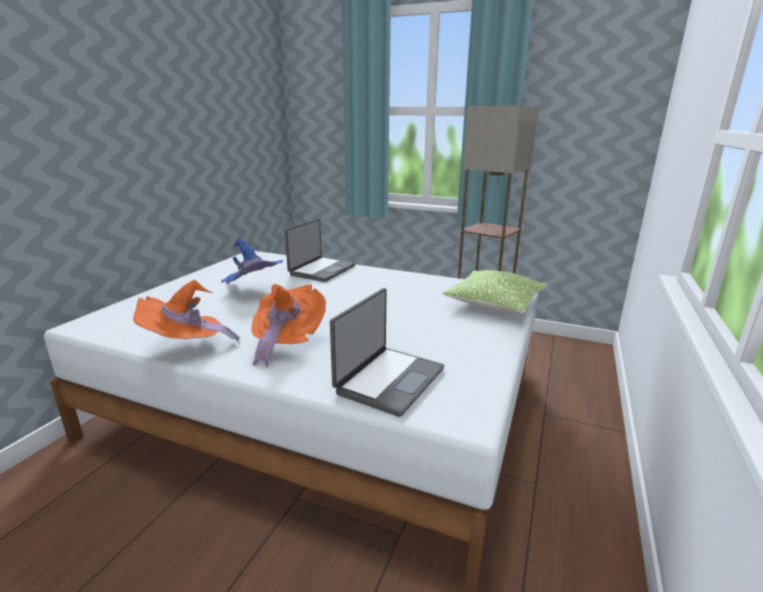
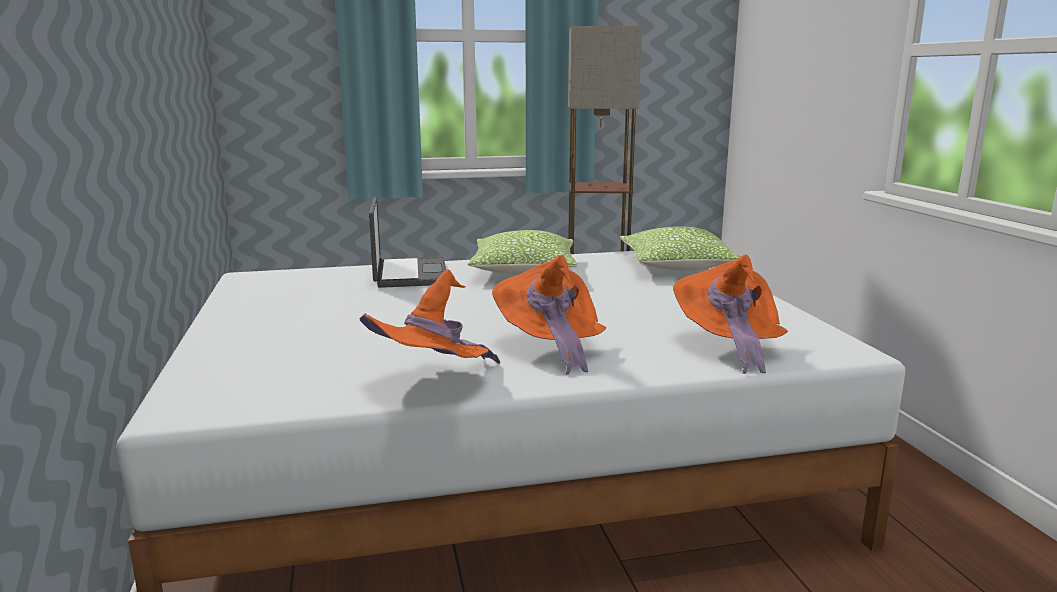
camera: 35 degrees left, 5 degrees down
(253, 290) = (366, 312): blue hat -> none
(386, 282) = (523, 271): none -> pillow
(388, 380) = (728, 345): laptop -> orange hat

